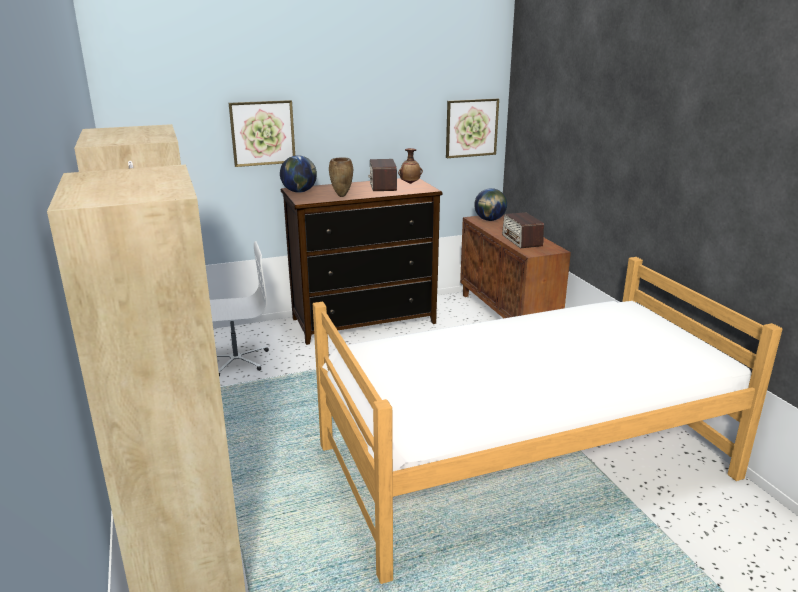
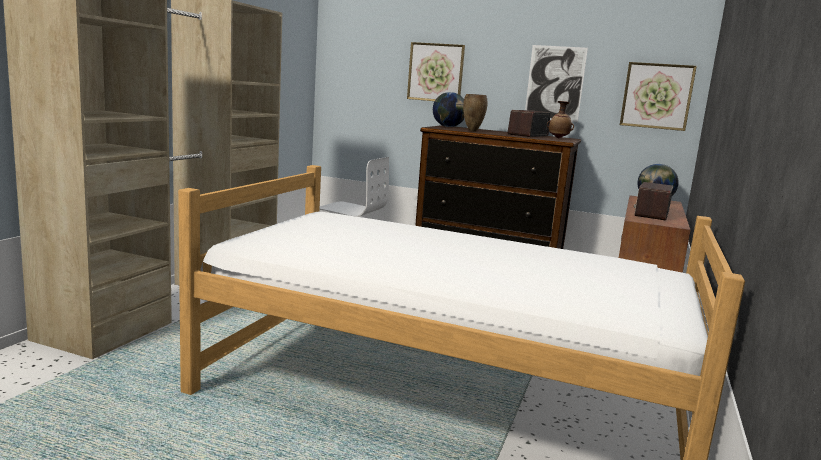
camera: 40 degrees right, 10 degrees down
(386, 128) = (555, 83): none -> picture

